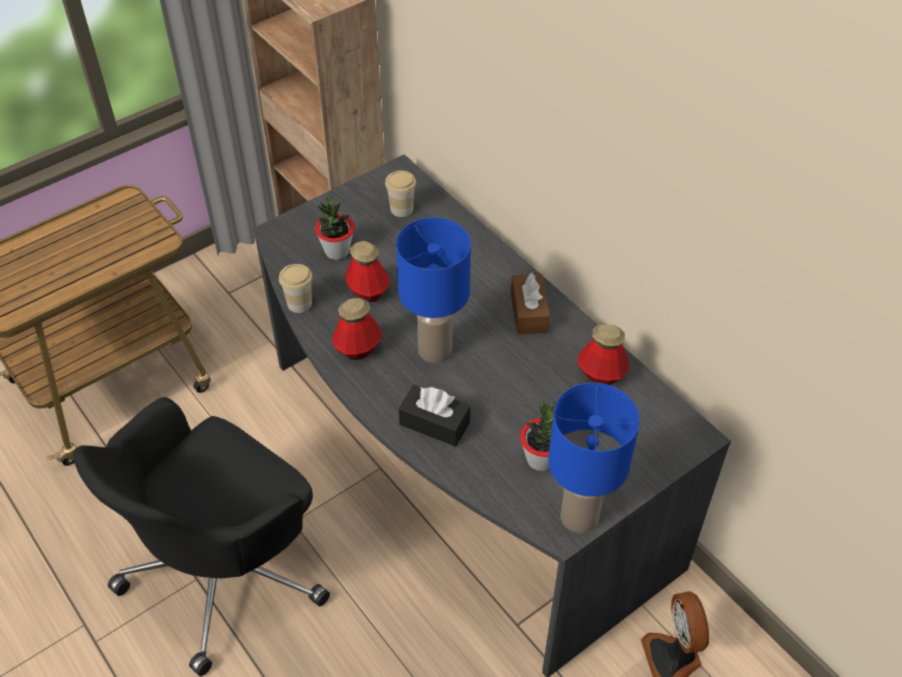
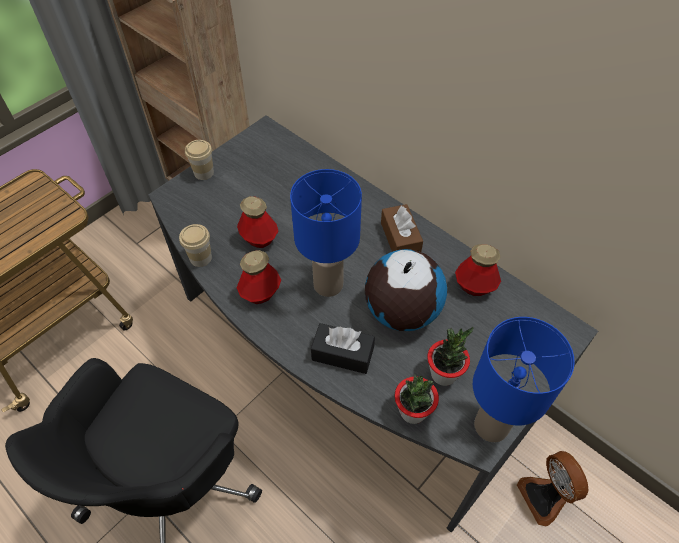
camera: 10 degrees left, 5 degrees up
(337, 251) = (225, 206): potted plant -> potted plant (412, 411)
(401, 209) = (273, 162): cup -> cup (204, 173)
(510, 389) = (401, 312): none -> globe

